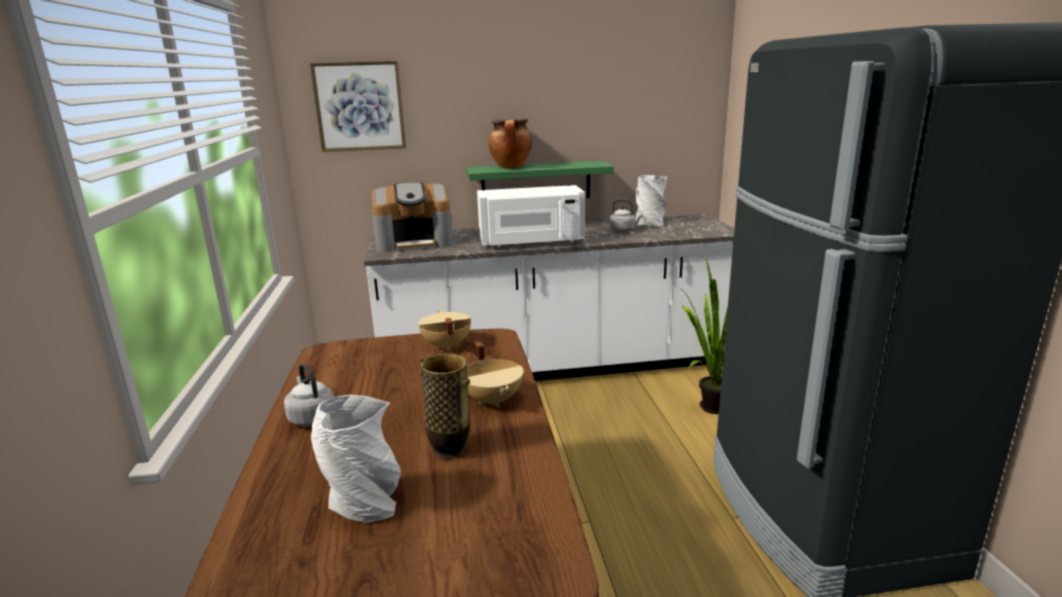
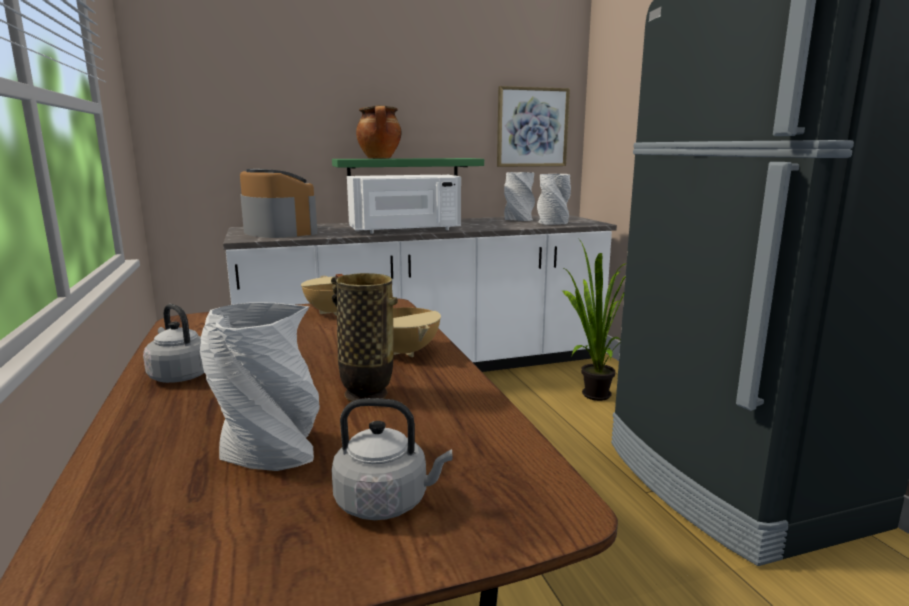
camera: 10 degrees left, 5 degrees down
(359, 106) = (216, 87): picture -> picture (532, 127)
(415, 242) = (278, 231): coffee machine -> coffee machine turned 105 degrees counterclockwise
(623, 230) = (495, 223): grey kettle -> grey kettle (386, 503)
(682, 231) = (553, 223): none -> grey vase

